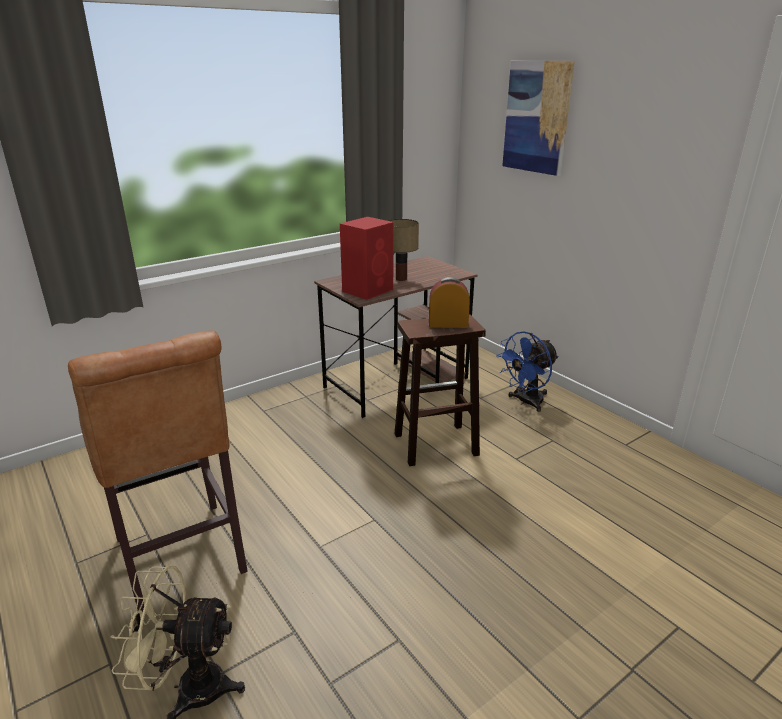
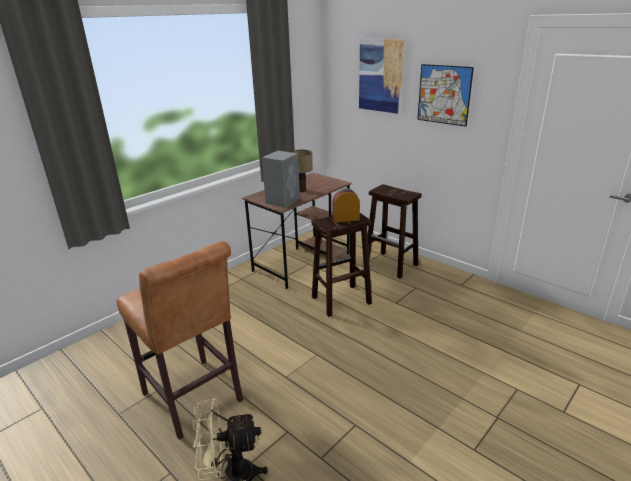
camera: 10 degrees left, 0 degrees up
(368, 290) = (283, 200): red speaker -> grey speaker
(526, 402) = (391, 265): blue fan -> brown stool
(627, 148) = (444, 94): none -> picture

